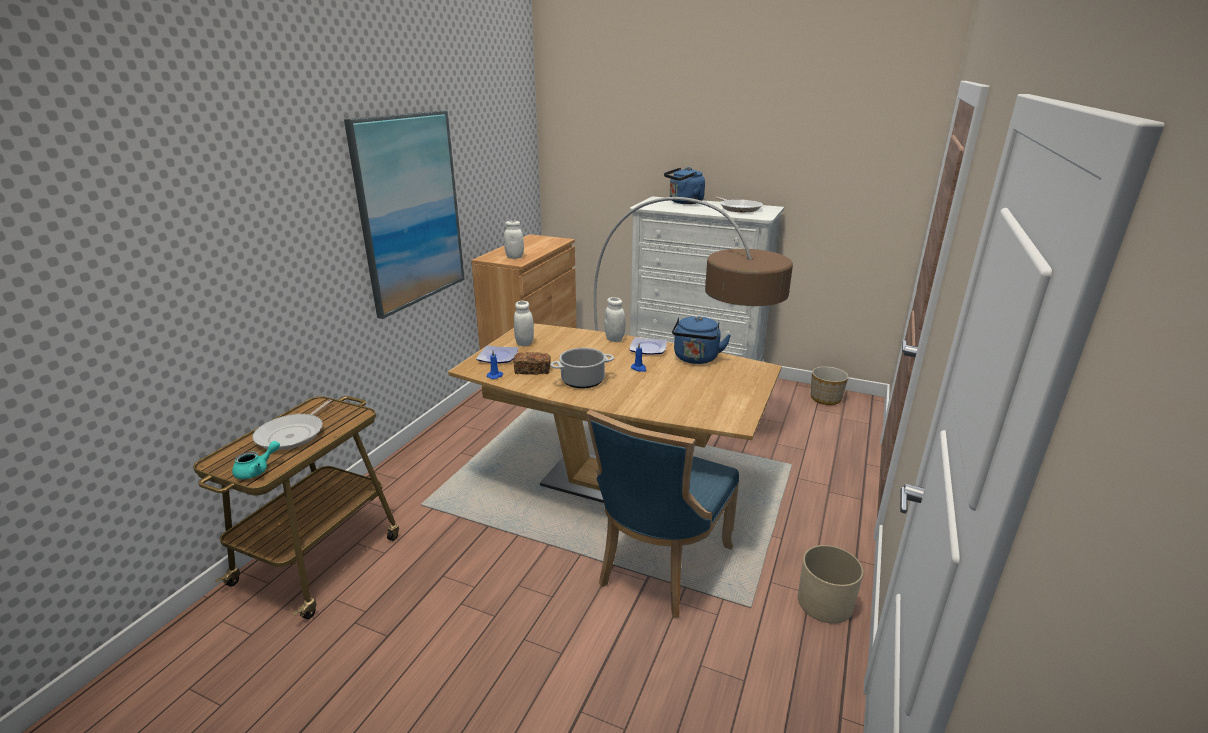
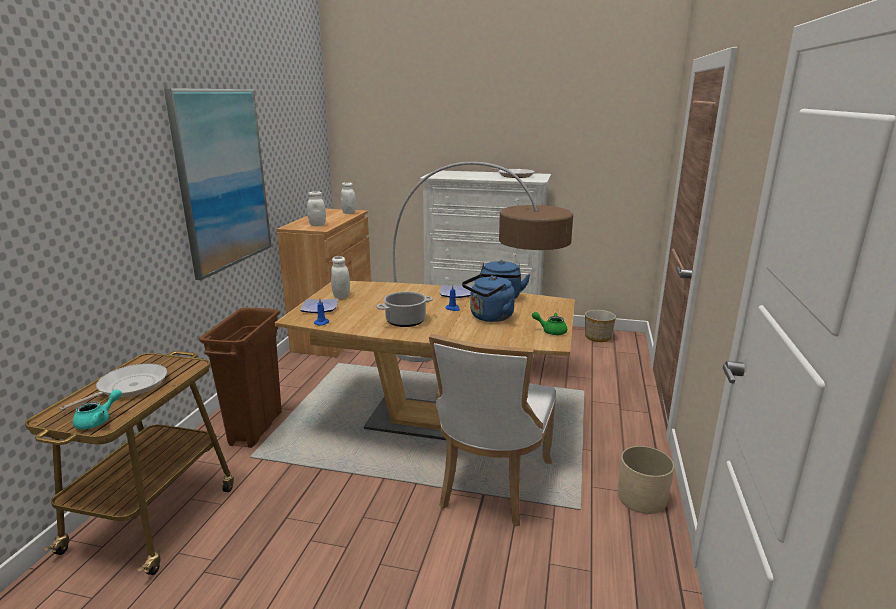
camera: 10 degrees left, 5 degrees down
(293, 434) = (129, 387): frying pan -> frying pan turned 150 degrees counterclockwise
(433, 473) = (256, 428): none -> brown trash can
(532, 371) = (356, 316): bread -> none
(614, 339) = (423, 288): white jar -> white jar (349, 213)
(659, 566) = (491, 485): blue chair -> white chair
(684, 202) = (465, 173): blue kettle -> blue kettle (489, 317)
(739, 407) = (551, 331): none -> green teapot

